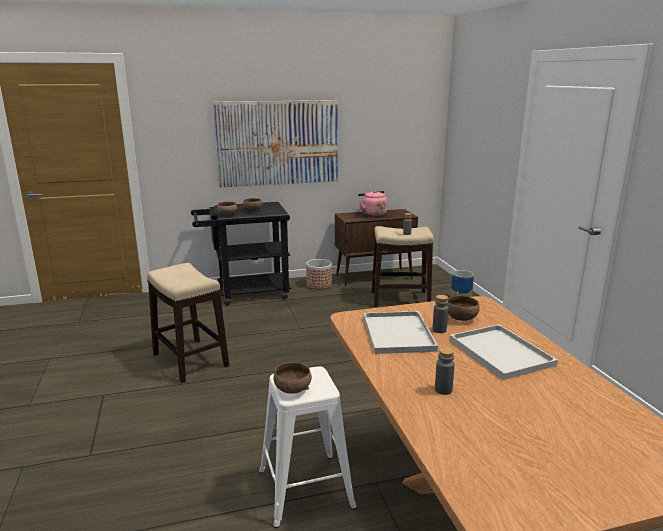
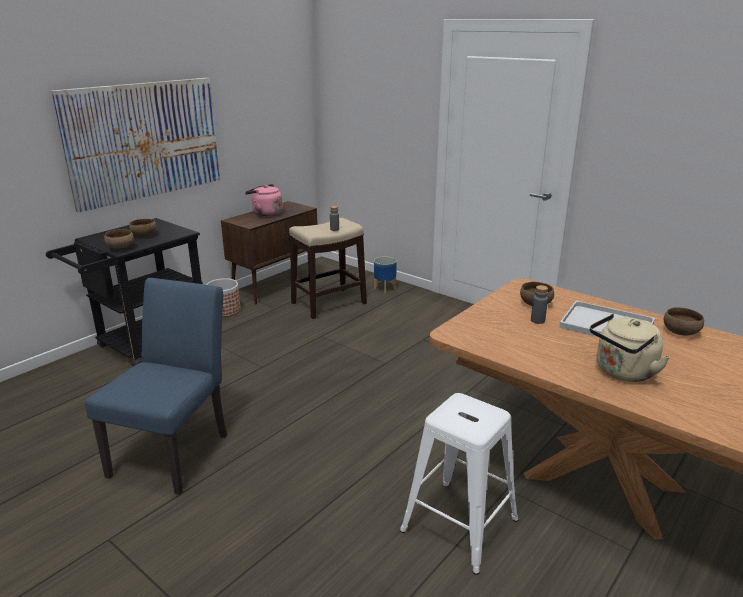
camera: 35 degrees left, 5 degrees up
(190, 360) = (176, 450): stool -> blue chair
(293, 389) = (469, 424): brown bowl -> brown bowl (680, 332)
(399, 334) = (516, 335): white tray -> none
(443, 390) = (622, 372): grey bottle -> beige kettle

